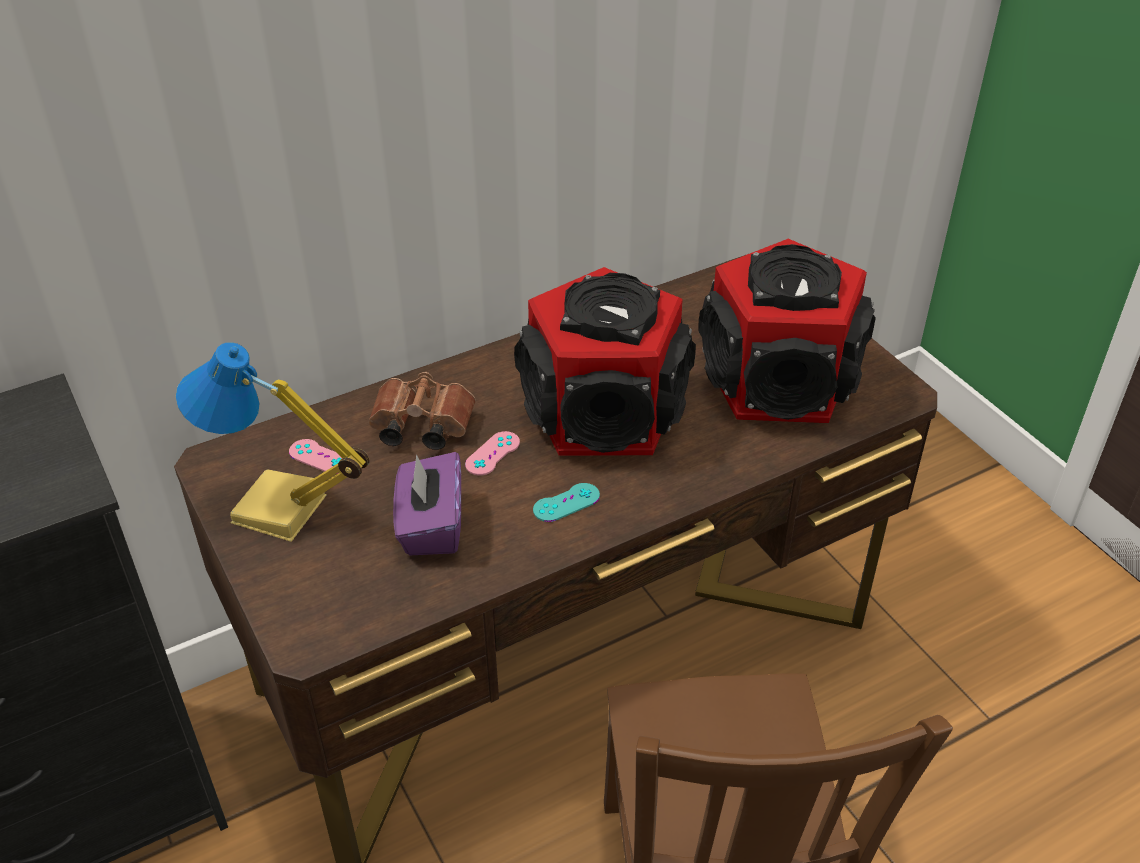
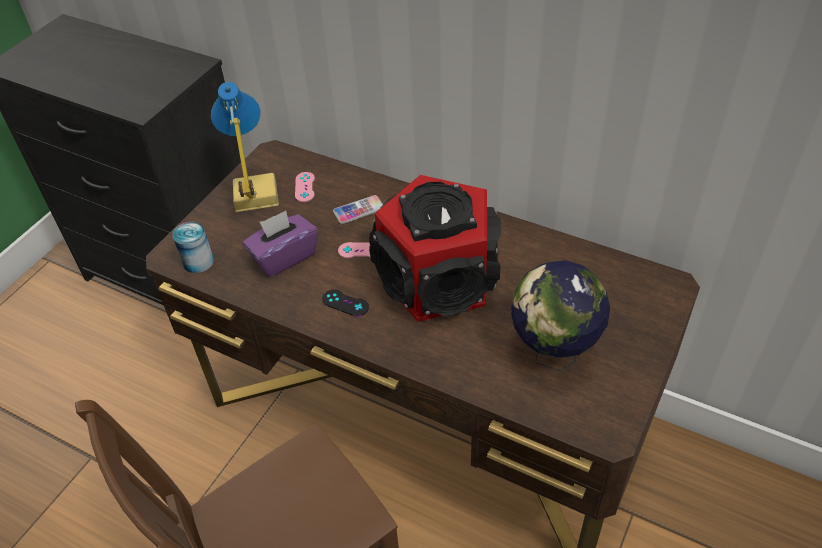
camera: 60 degrees right, 5 degrees up
(349, 616) = (198, 262): none -> can
(419, 427) = (358, 210): brown binoculars -> phone
(566, 503) = (345, 303): turquoise game controller -> black game controller
(780, 382) = (553, 354): speaker -> globe

